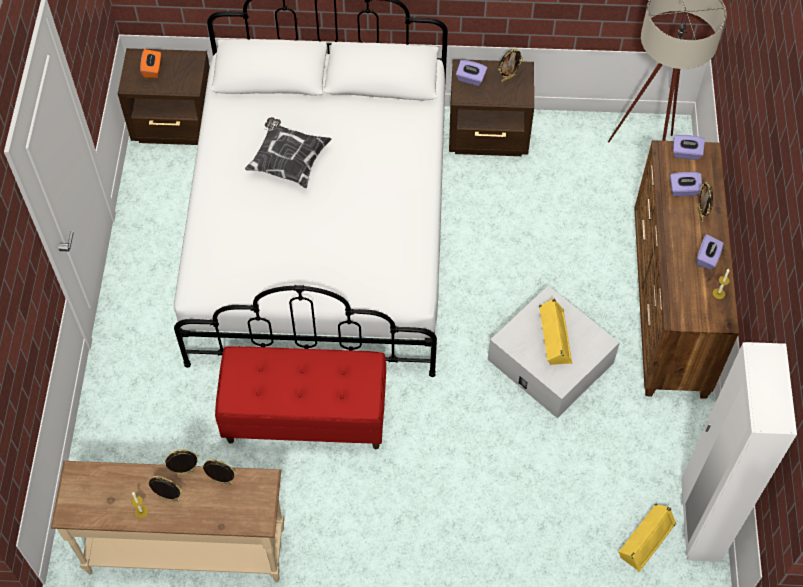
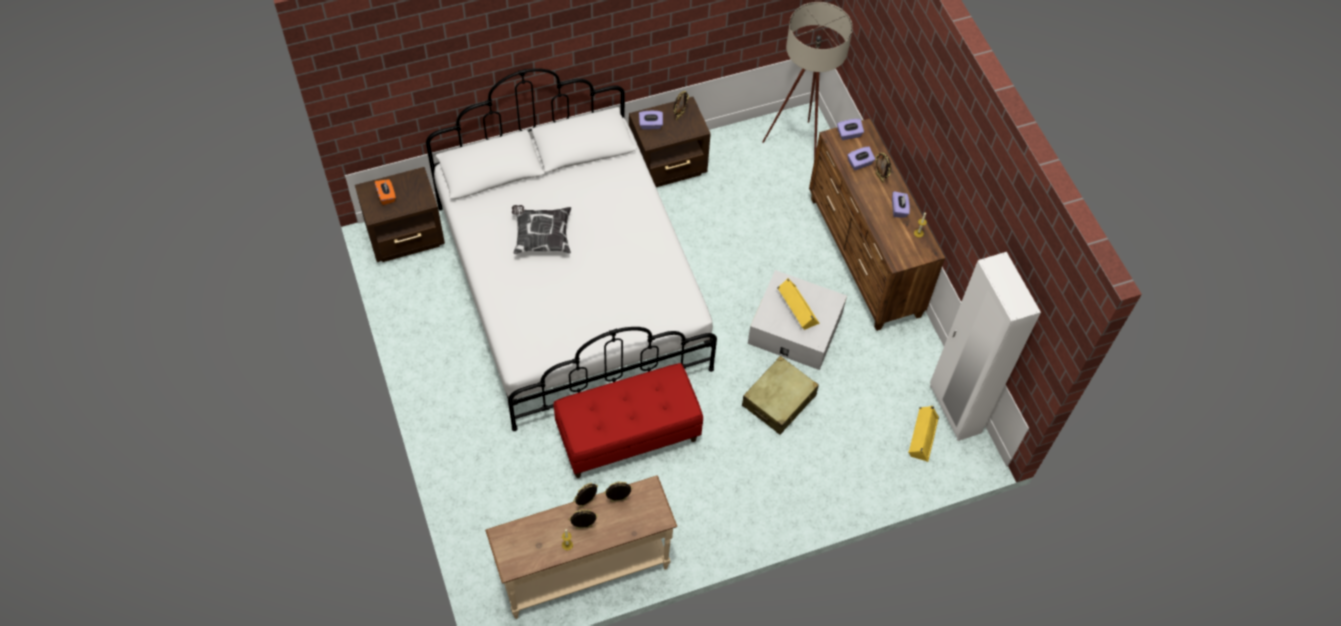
camera: 25 degrees left, 0 degrees up
(494, 437) = (779, 400): none -> beige suitcase

